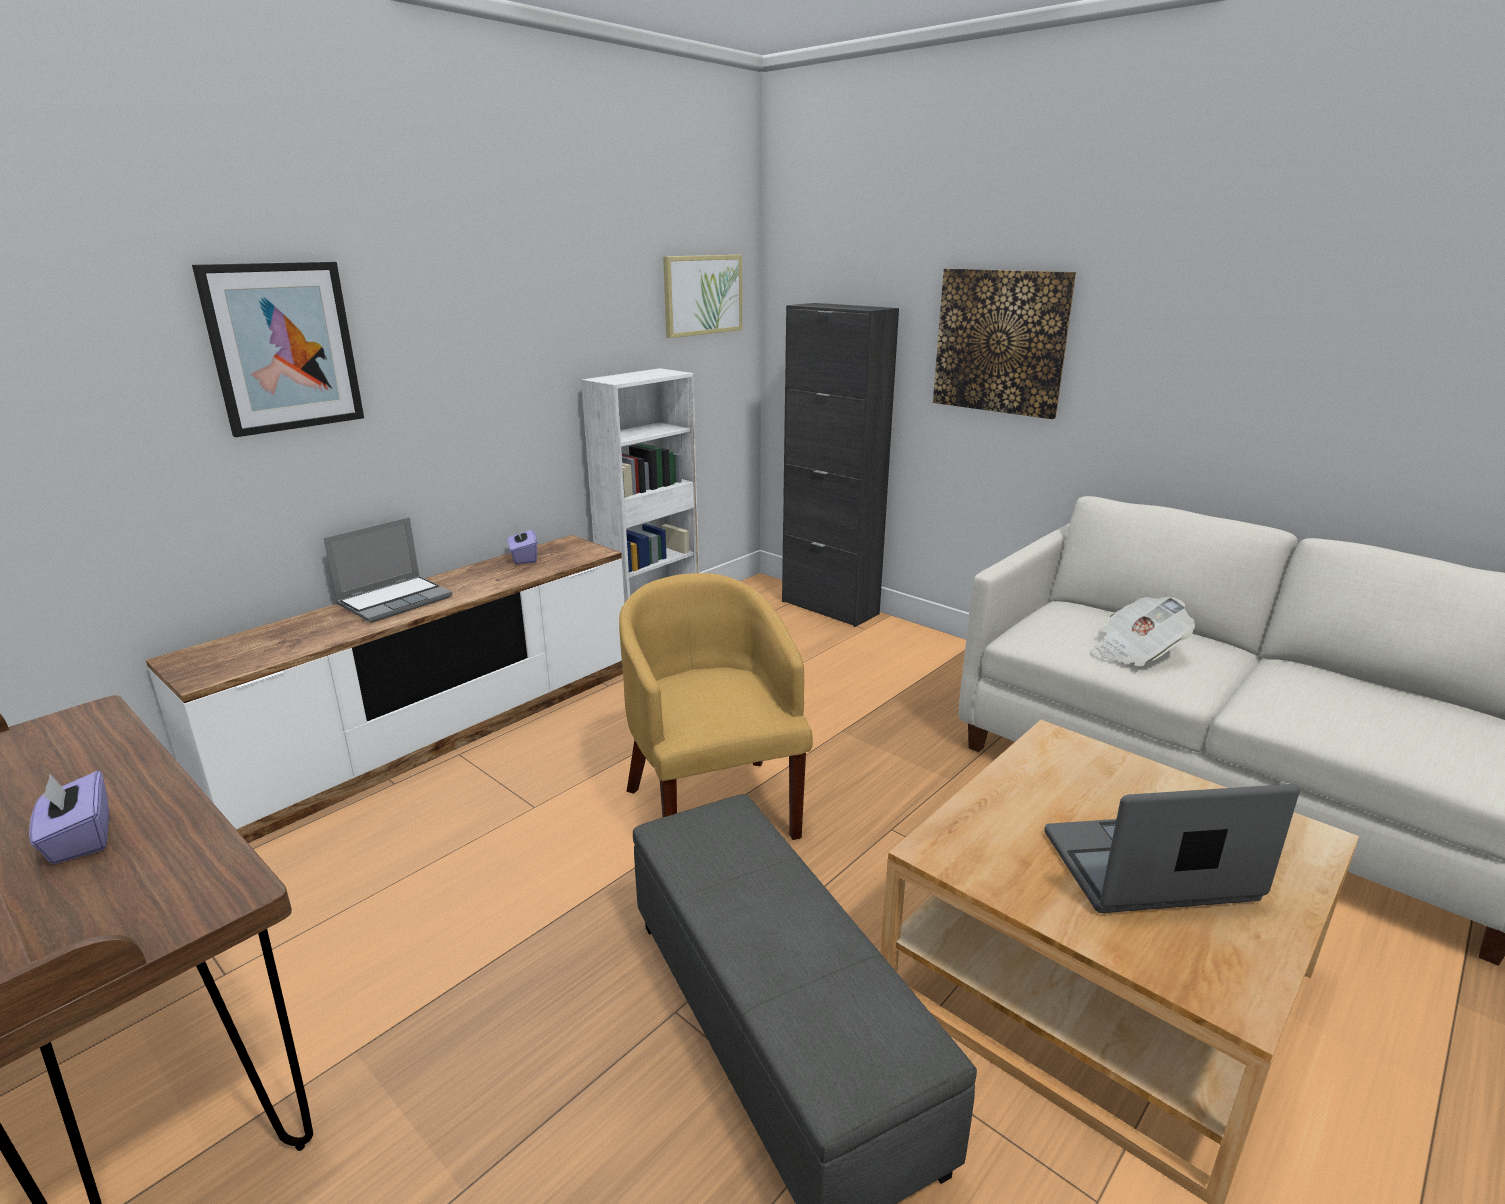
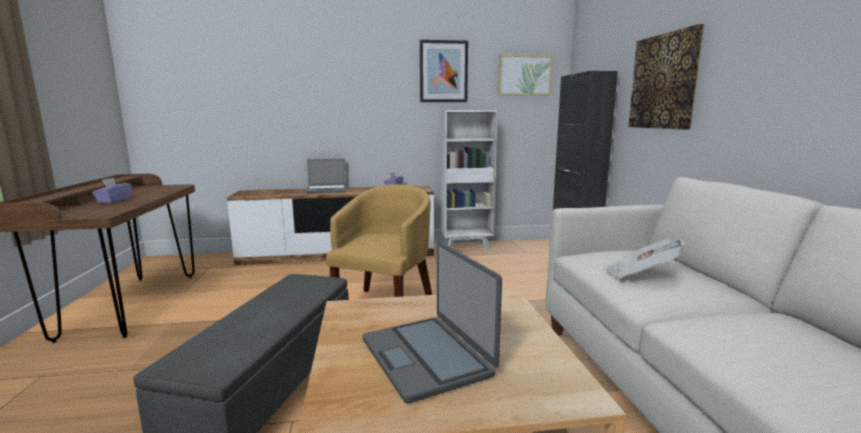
camera: 40 degrees right, 10 degrees down
(283, 347) = (305, 82): picture -> picture (443, 71)
(1149, 868) = (427, 356): laptop -> laptop turned 150 degrees counterclockwise

